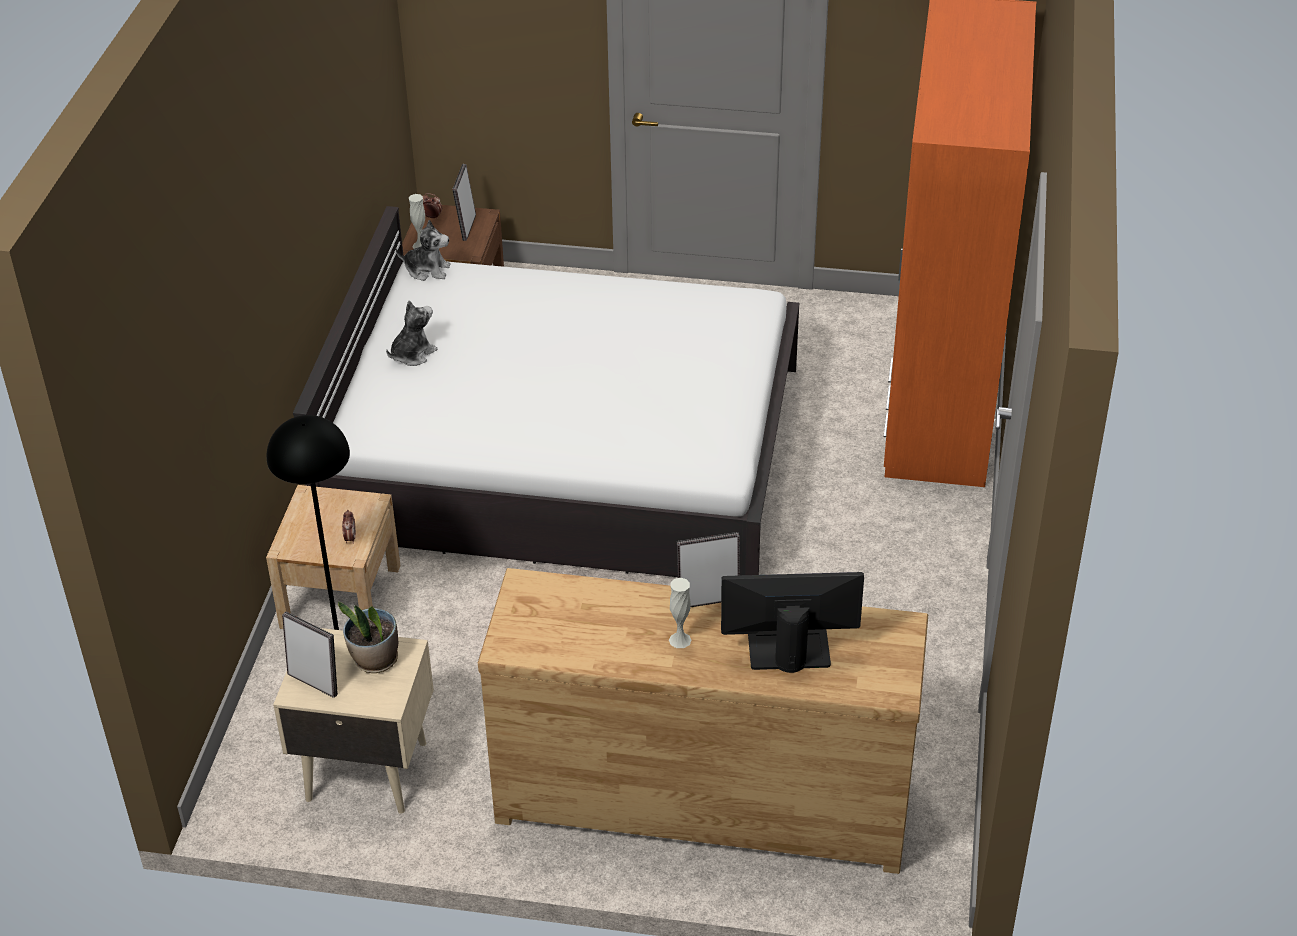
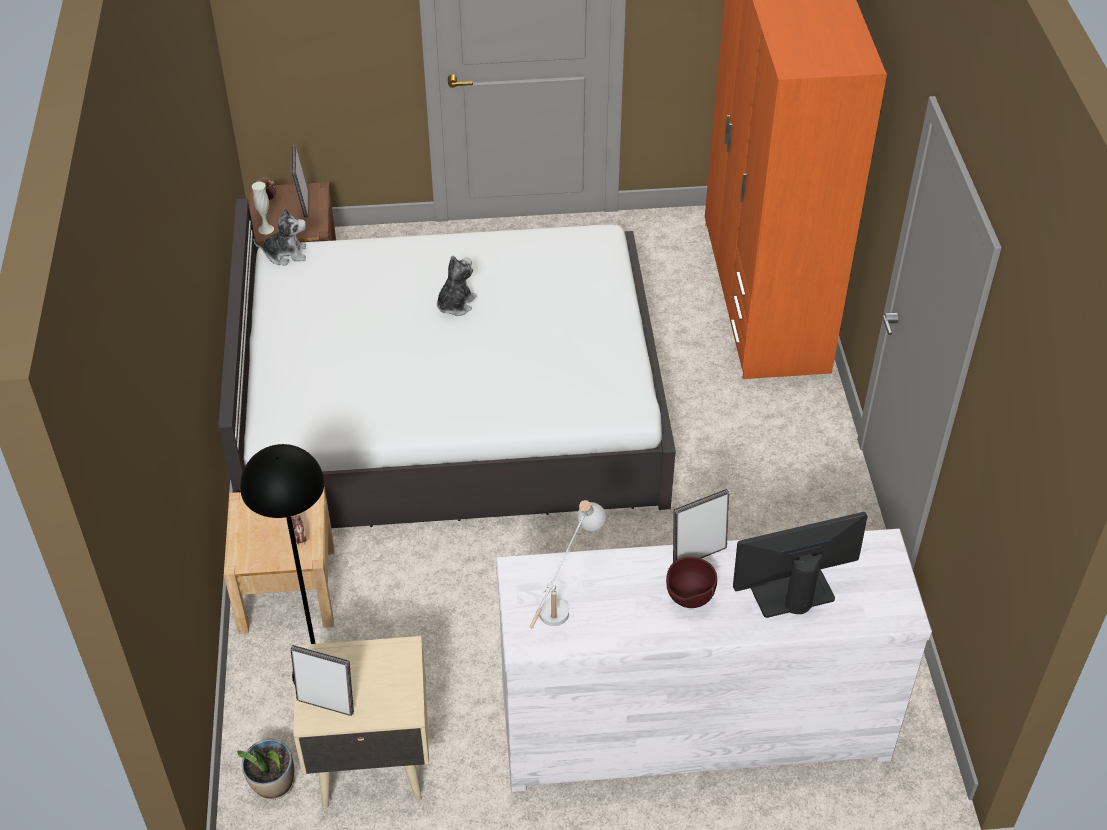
camera: 15 degrees left, 5 degrees up
(375, 660) = (378, 667): potted plant -> potted plant (273, 784)
(412, 354) = (301, 341): plush toy -> plush toy (455, 304)
(558, 615) = (564, 597): none -> white table lamp
(680, 640) = (687, 601): white vase -> brown bowl
(702, 796) = (692, 722): brown dresser -> white dresser

